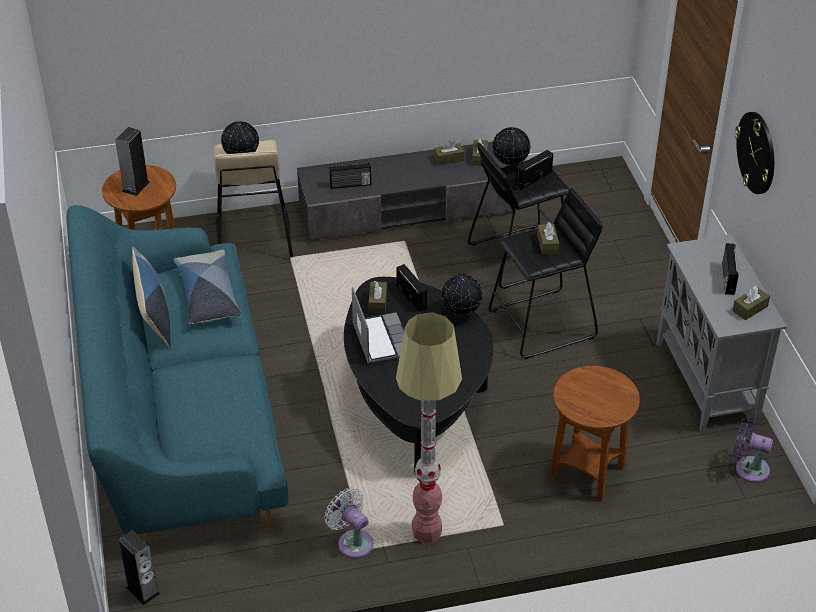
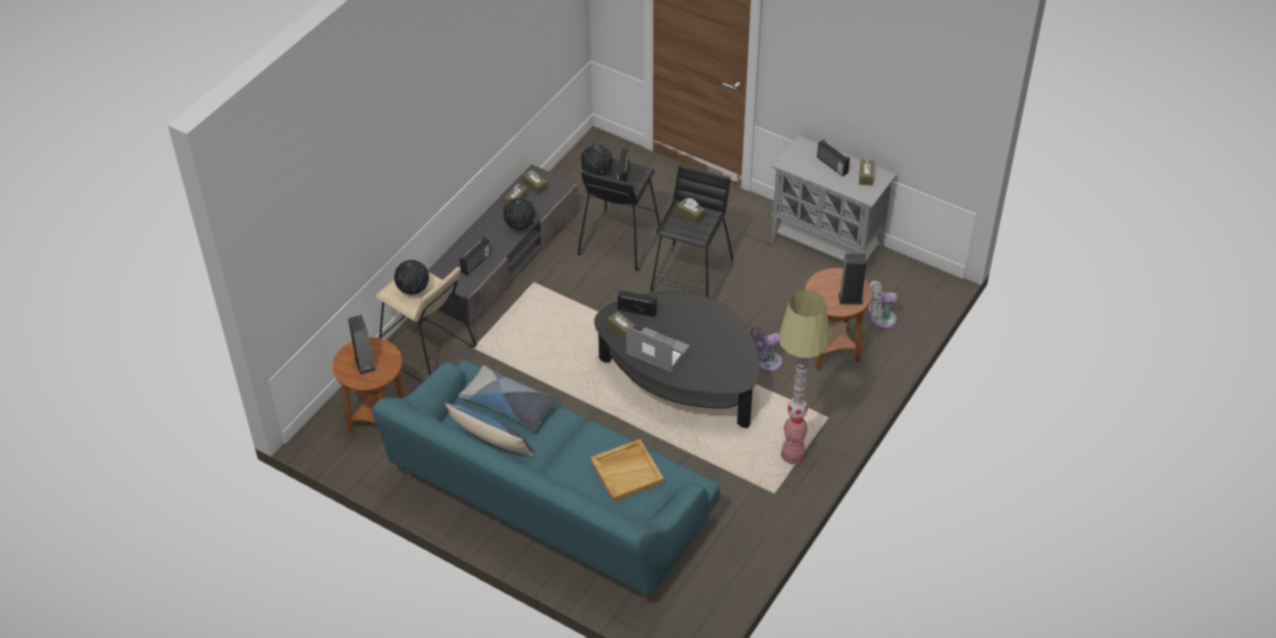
camera: 45 degrees left, 5 degrees up
(143, 590) = (683, 623): speaker -> speaker (850, 298)
(217, 412) = (627, 471): none -> beige tray
(353, 541) = (761, 494): white fan -> white fan (880, 319)
(461, 314) = (681, 300): globe -> globe (520, 229)
(748, 468) = (909, 283): purple fan -> purple fan (765, 363)
(756, 152) = (812, 69): wall clock -> none

